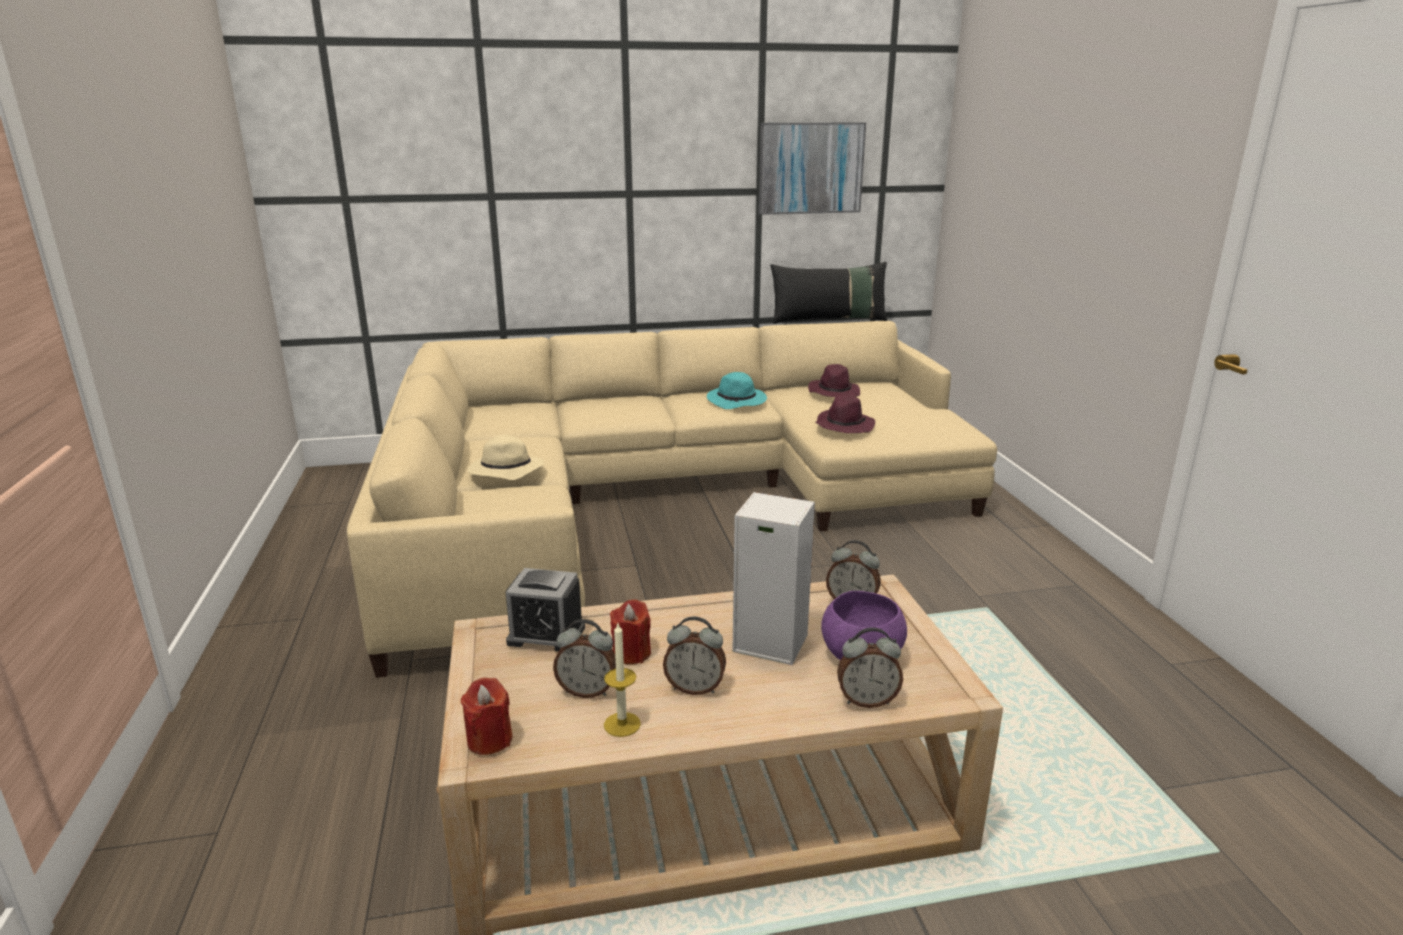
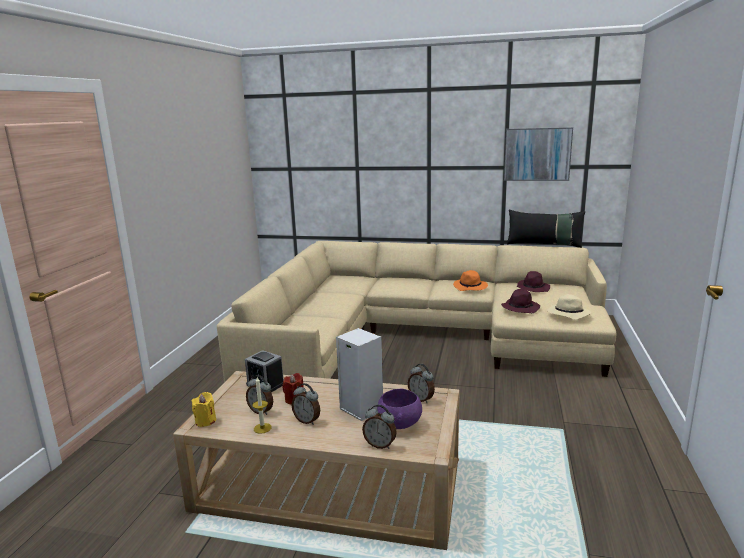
camera: 25 degrees right, 5 degrees down
(489, 740) = (205, 421): red candle -> yellow candle
(505, 471) = (319, 308): beige hat -> beige hat (567, 314)
(737, 401) = (470, 287): turquoise hat -> orange hat

